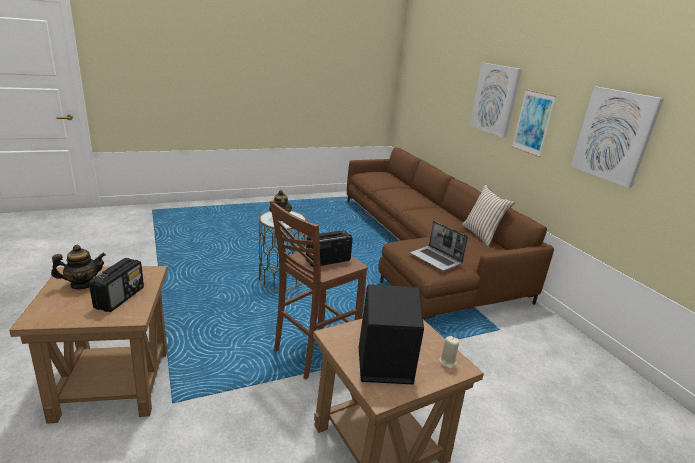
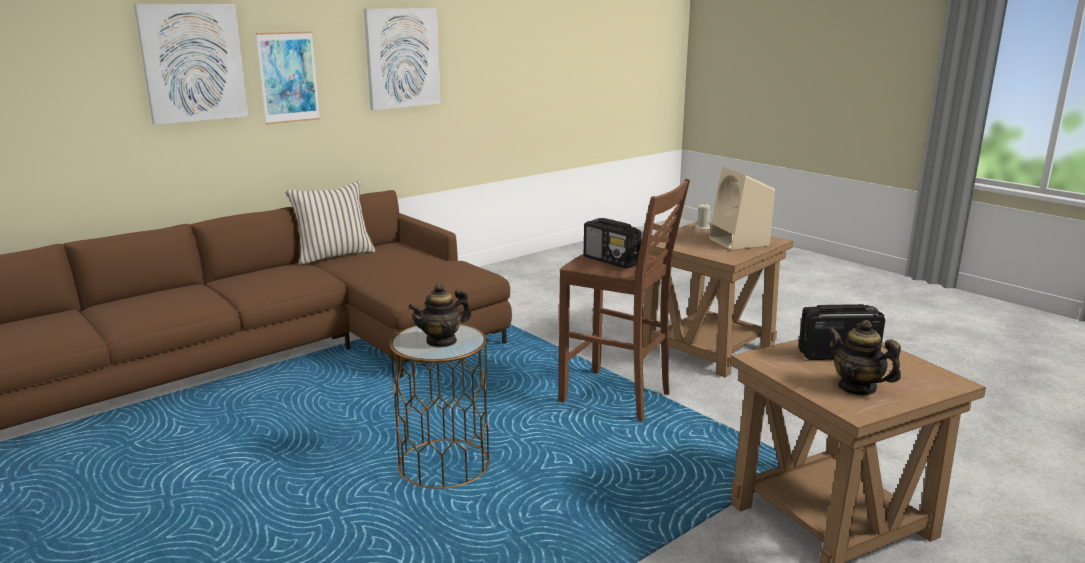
camera: 105 degrees left, 5 degrees down
(383, 365) = (740, 242): black speaker -> beige speaker
(436, 259) = (447, 270): laptop -> none

